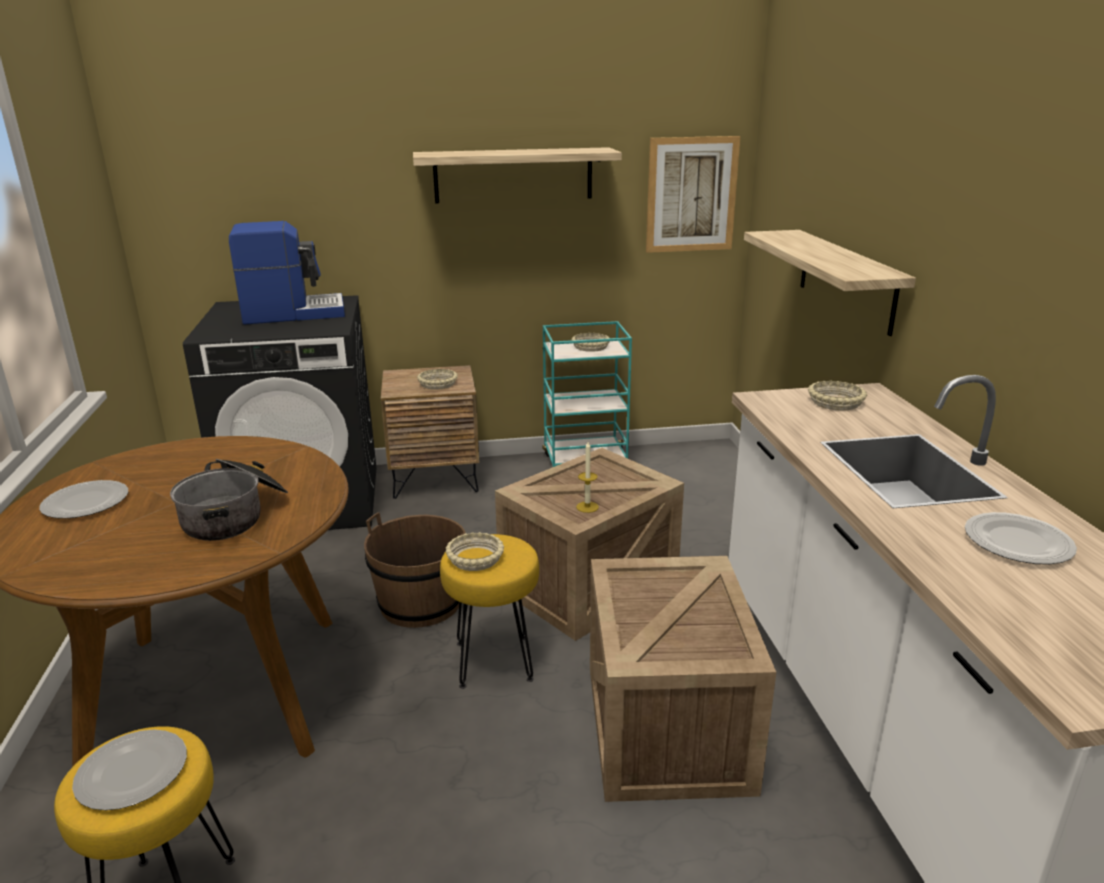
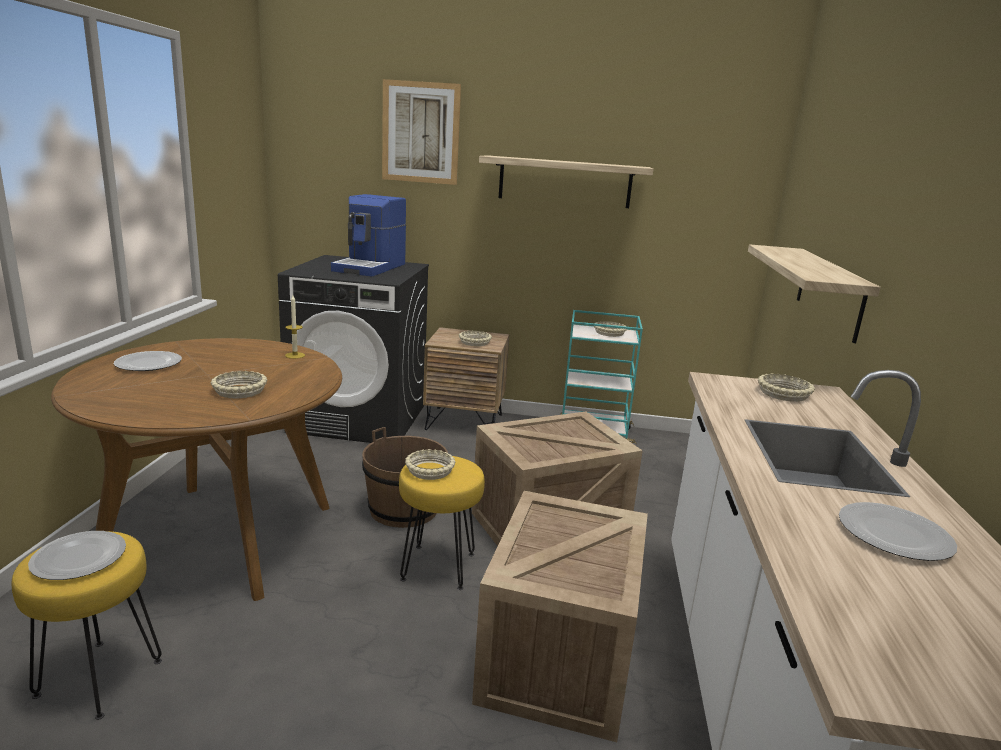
camera: 15 degrees right, 5 degrees down
(235, 515) = (239, 390): cooking pot -> beige bowl
(293, 313) = (371, 267): coffee machine -> coffee machine turned 105 degrees clockwise
(587, 507) = (546, 452): candle -> candle (295, 355)
(691, 195) = (719, 215): picture -> picture (420, 133)

